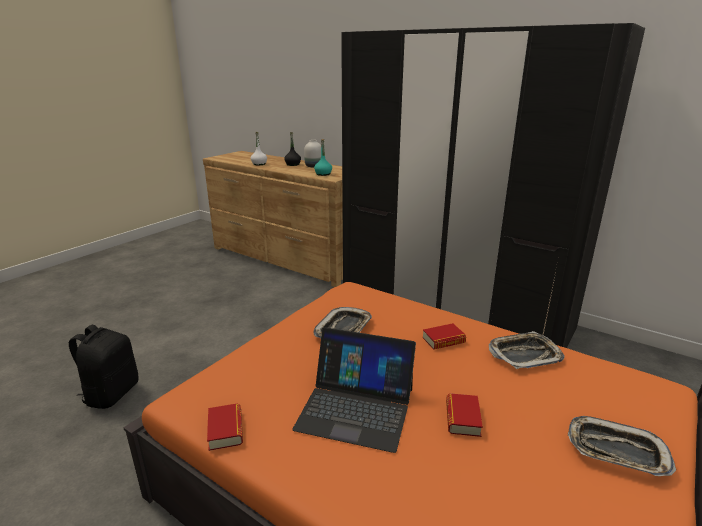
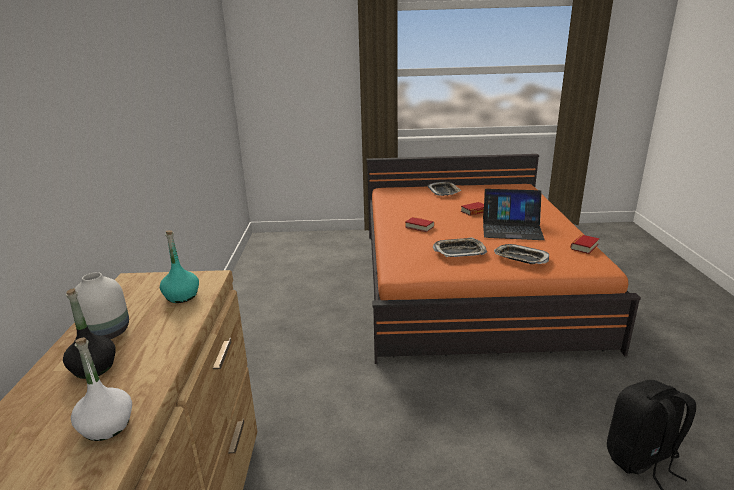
camera: 125 degrees left, 0 degrees up
(356, 408) = (511, 228): laptop -> laptop turned 120 degrees clockwise
(452, 309) = (249, 327): black wardrobe -> none
(524, 354) = (400, 210): tray -> tray (520, 258)

